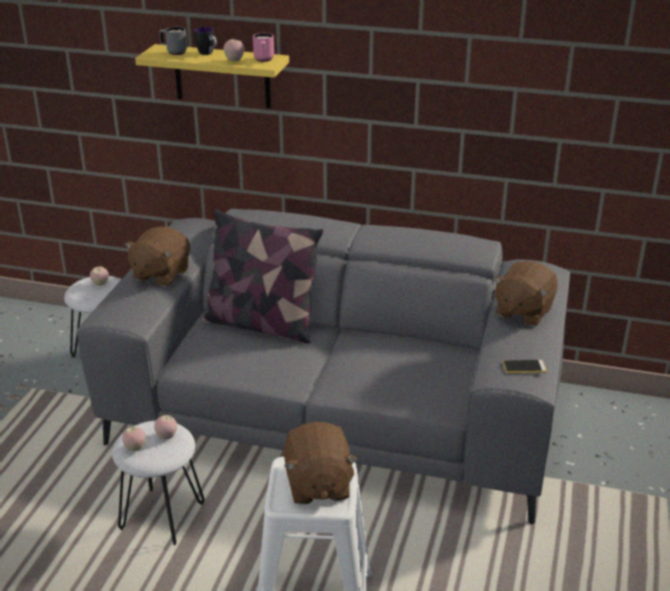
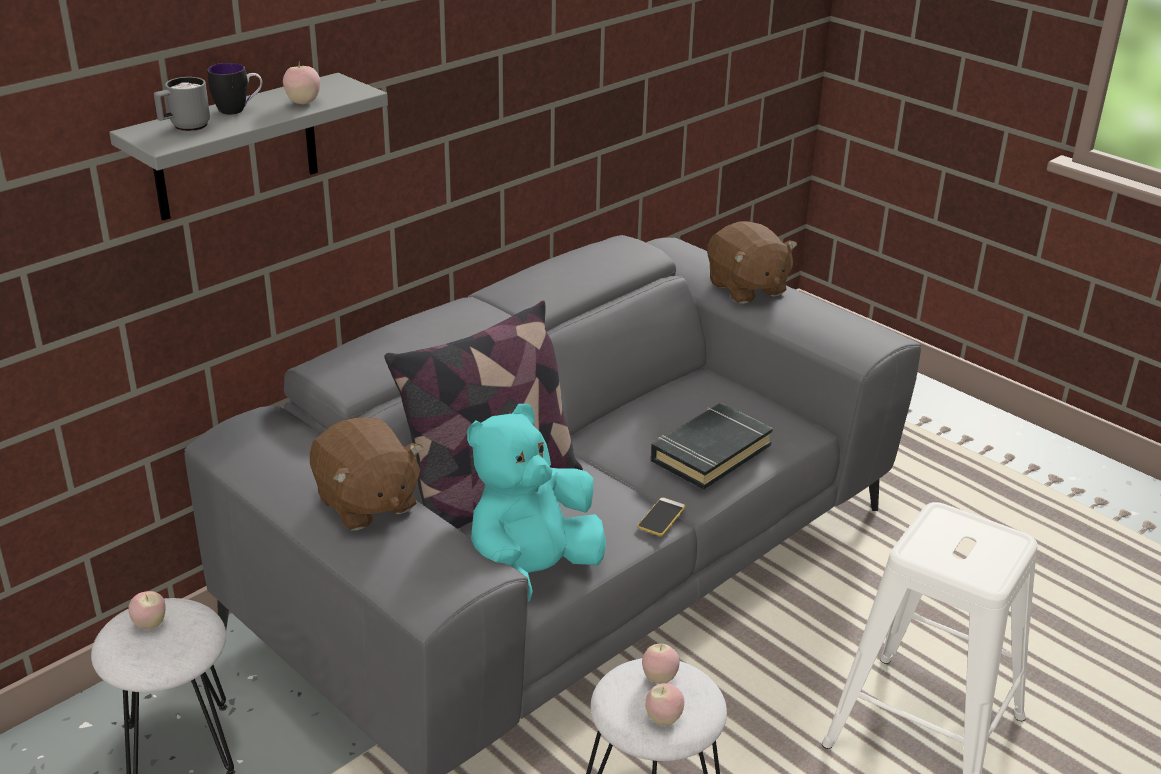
camera: 60 degrees left, 0 degrees up
(201, 361) = (530, 577): none -> turquoise plush toy
(222, 76) = (236, 148): yellow shelf -> grey shelf
(264, 60) = (336, 88): pink mug -> none
(317, 485) = (965, 542): brown plush toy -> none
(374, 379) = (710, 452): none -> black book
(524, 367) = (857, 328): phone -> phone (661, 517)

